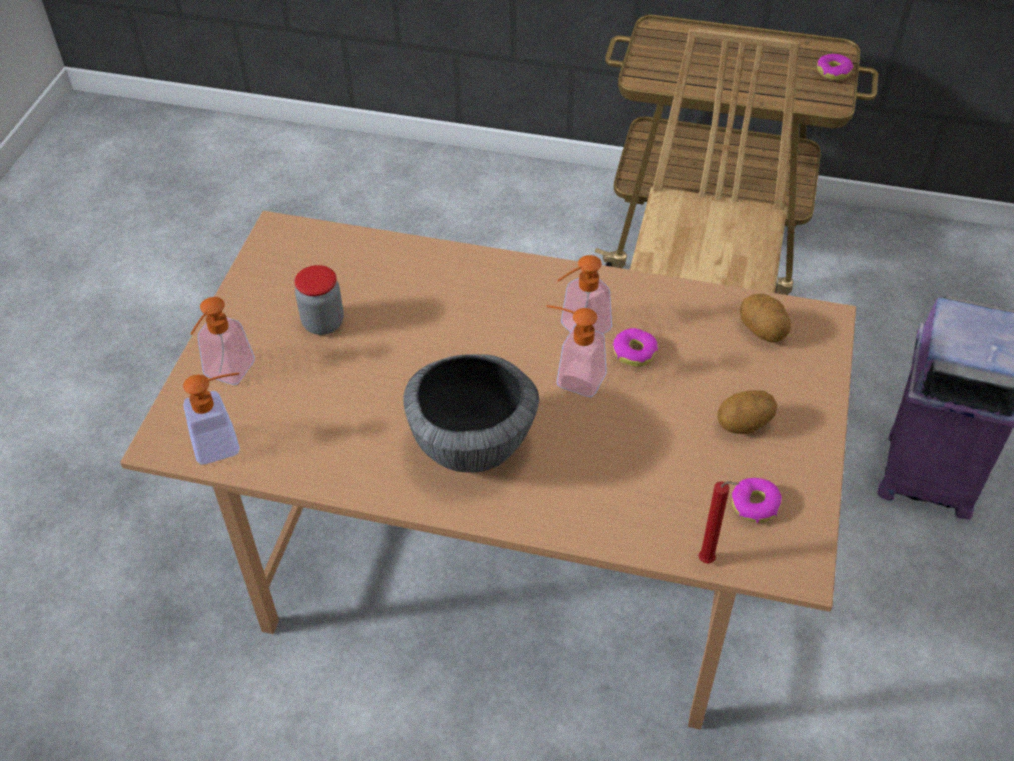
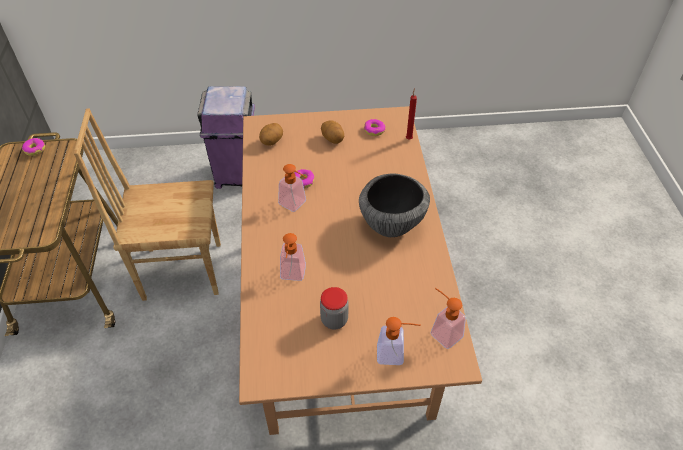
camera: 110 degrees left, 0 degrees up
(572, 377) = (329, 200): soap dispenser -> soap dispenser (292, 276)

